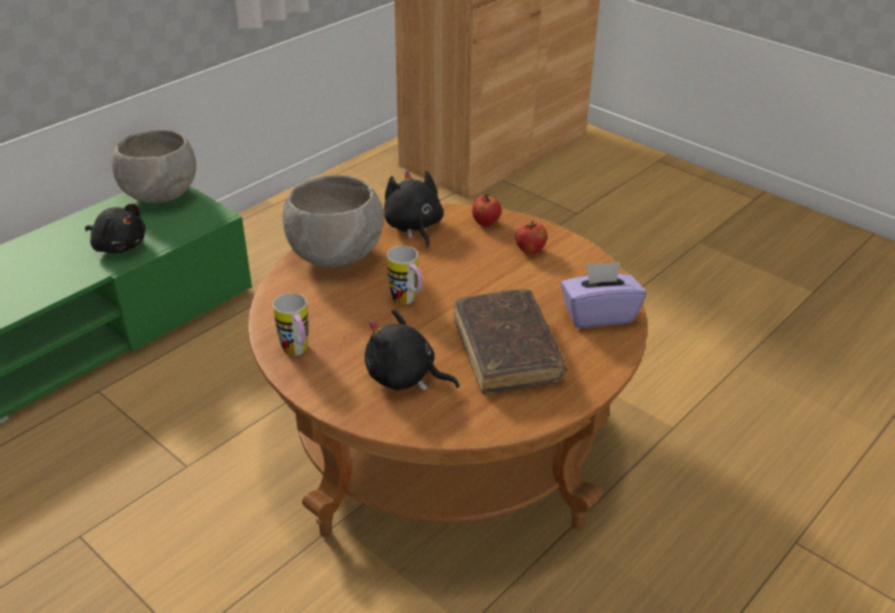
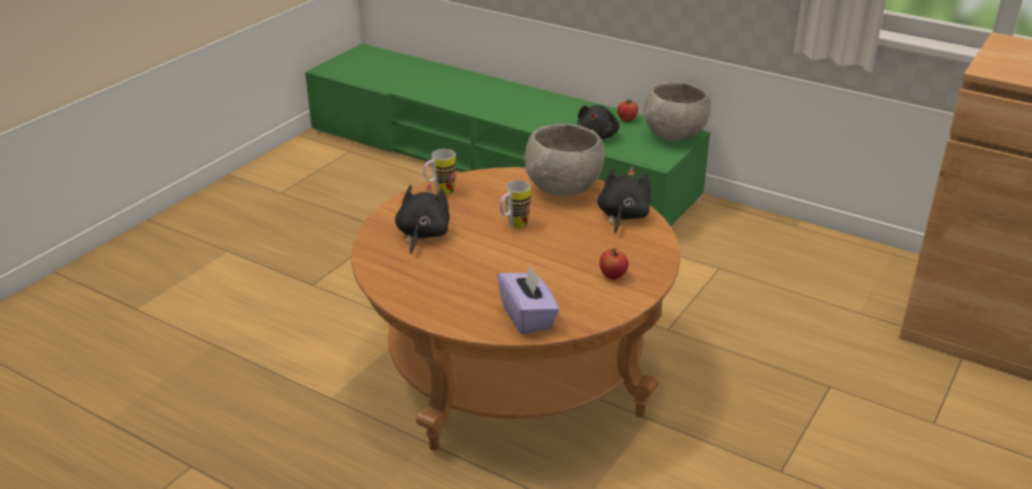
camera: 80 degrees right, 5 degrees down
(413, 227) = (622, 216): black plush toy -> black plush toy turned 45 degrees counterclockwise
(486, 223) = (648, 250): apple -> apple (626, 120)
(507, 351) = (464, 274): brown book -> none

